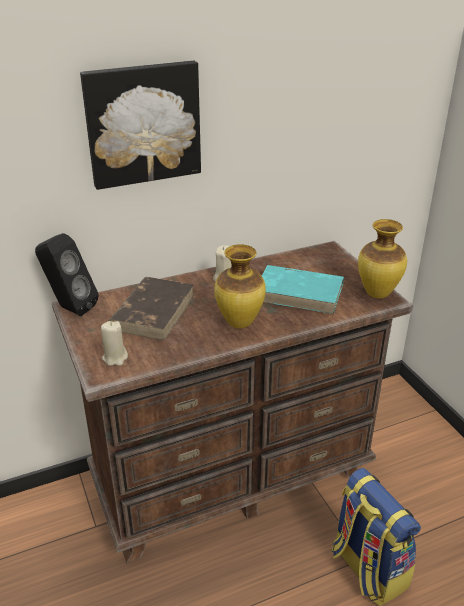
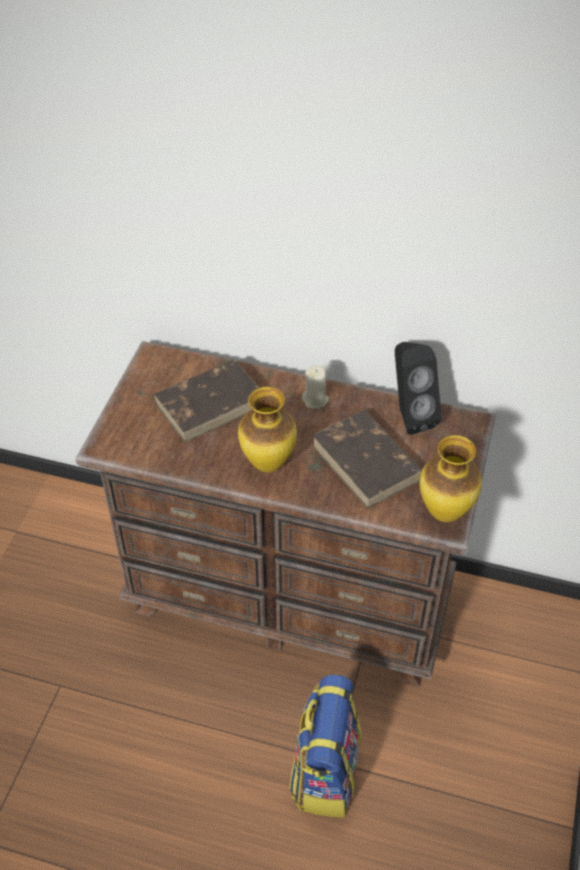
camera: 40 degrees right, 15 degrees up
(69, 308) = (147, 357): black speaker -> black speaker (409, 416)
(115, 358) = (129, 436): beige candle -> none
(143, 124) = (253, 208): picture -> none
(300, 293) = (367, 462): turquoise book -> brown book

